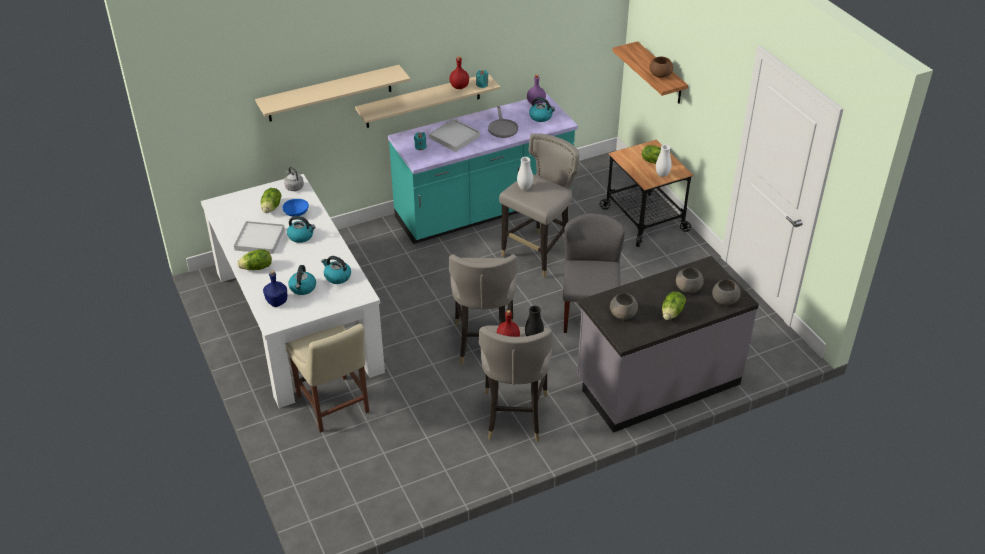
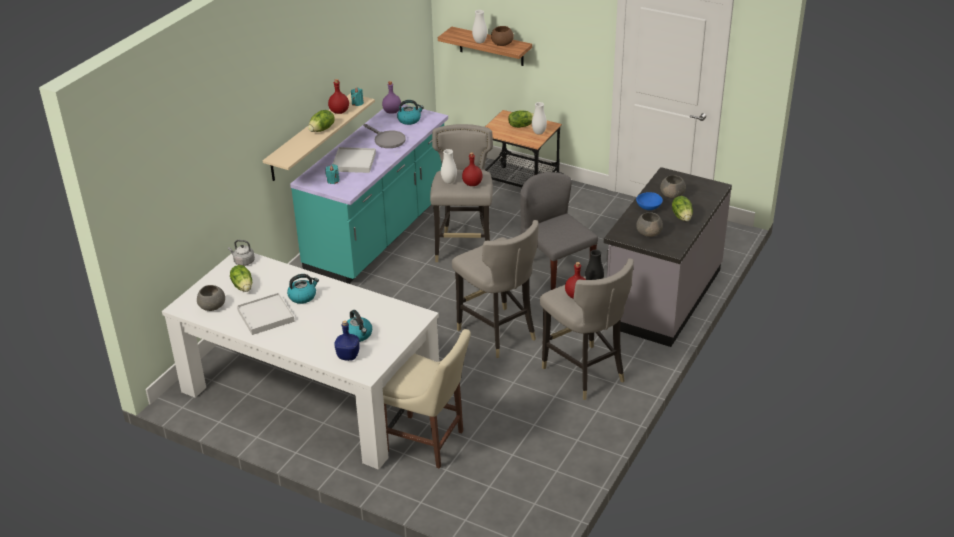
camera: 35 degrees left, 5 degrees down
(257, 268) = (293, 339): lettuce -> lettuce (322, 129)
(296, 213) = (273, 281): blue bowl -> blue bowl (648, 207)
(330, 93) = (243, 152): beige shelf -> none
(337, 277) = (378, 312): kettle -> none
(541, 198) = (472, 183): none -> red bottle
(643, 66) = (480, 42): none -> white vase
(724, 300) = (706, 192): grey bowl -> grey bowl (212, 307)

